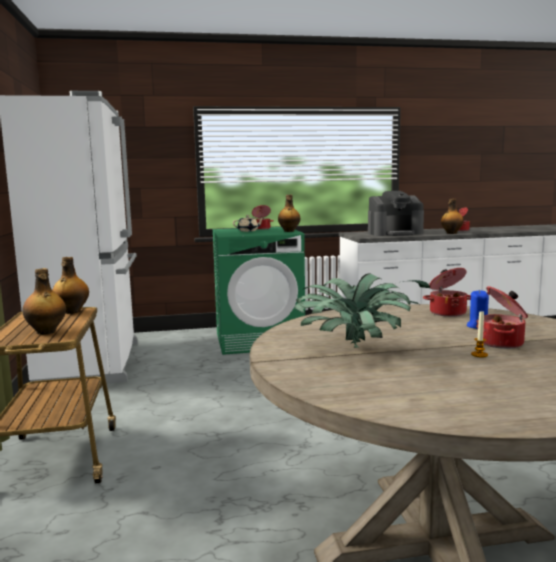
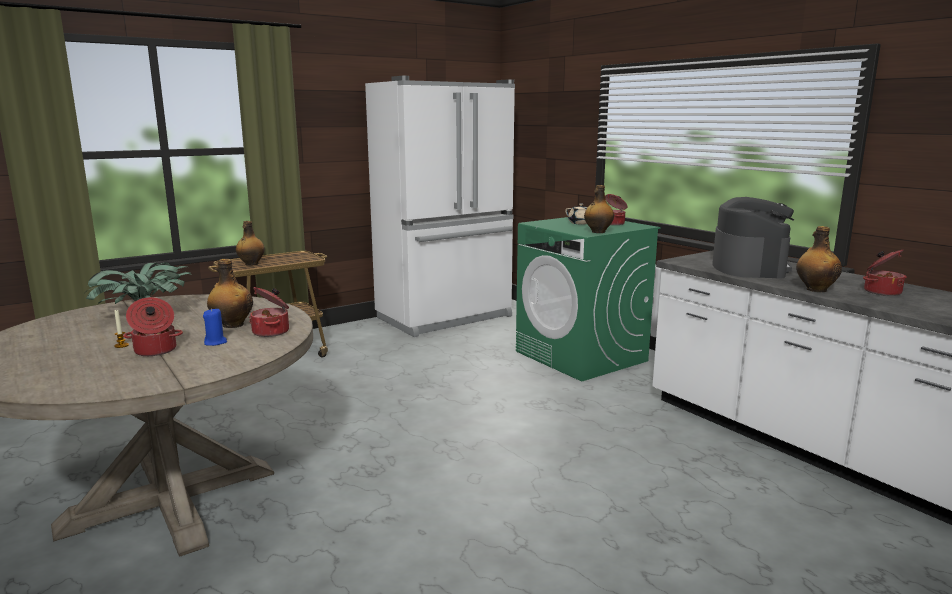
camera: 65 degrees right, 5 degrees up
(72, 312) = (308, 258): bottle -> bottle (232, 325)
(395, 233) = (749, 267): coffee machine -> coffee machine turned 135 degrees counterclockwise

